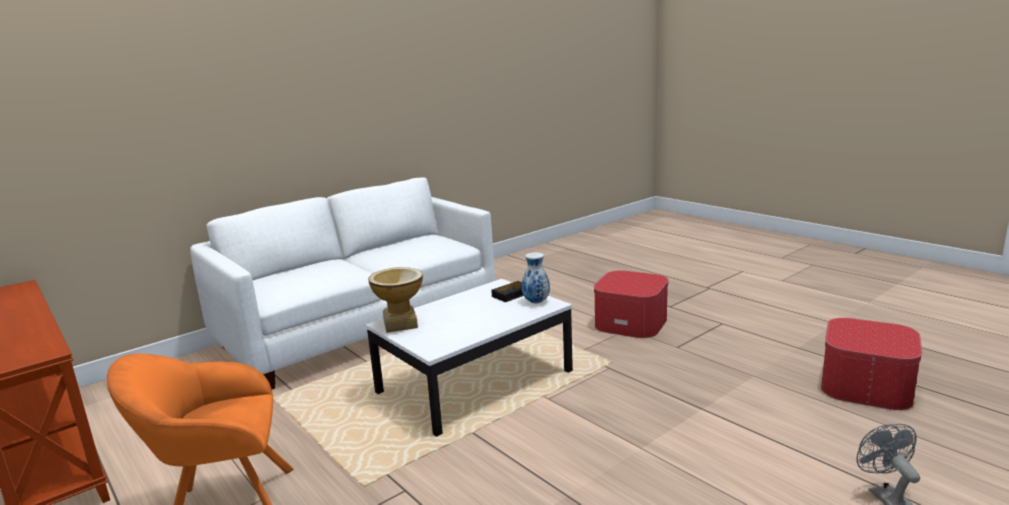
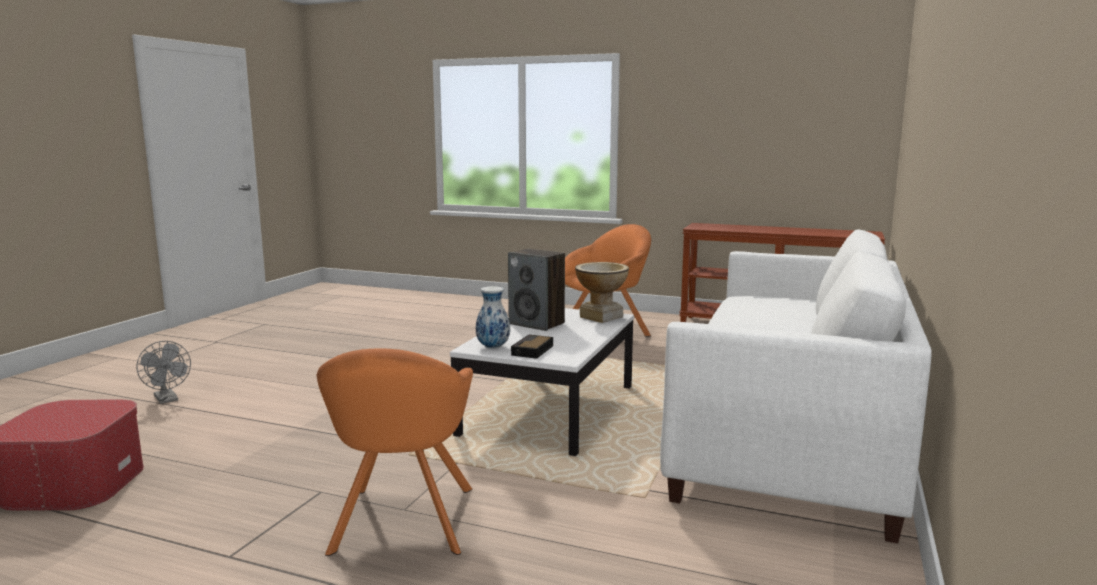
camera: 150 degrees right, 5 degrees down
(467, 324) = (537, 323): none -> speaker
(631, 322) = (402, 524): ottoman -> orange armchair

